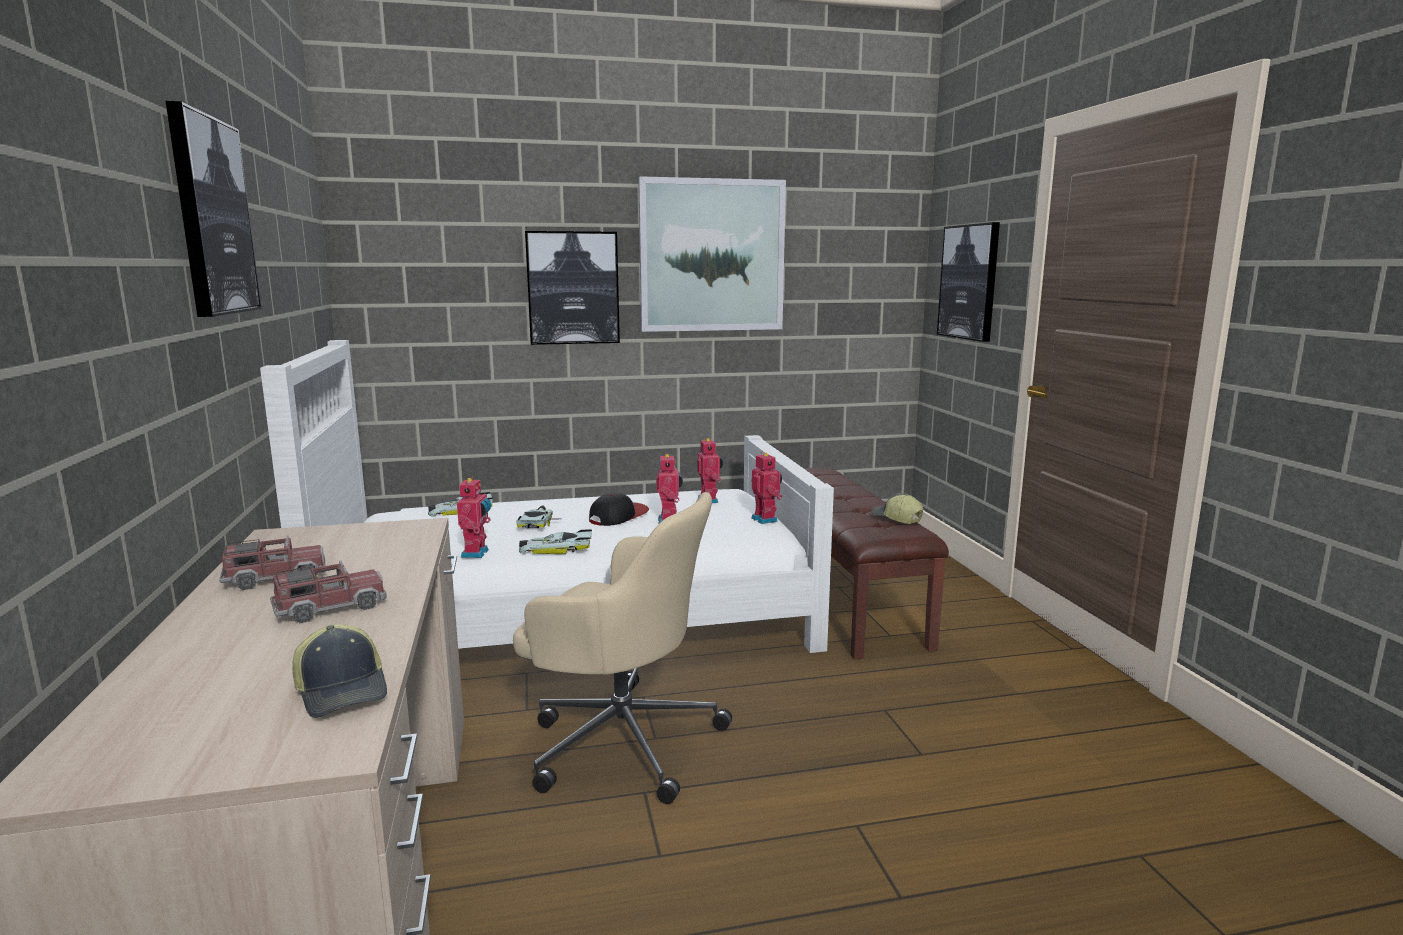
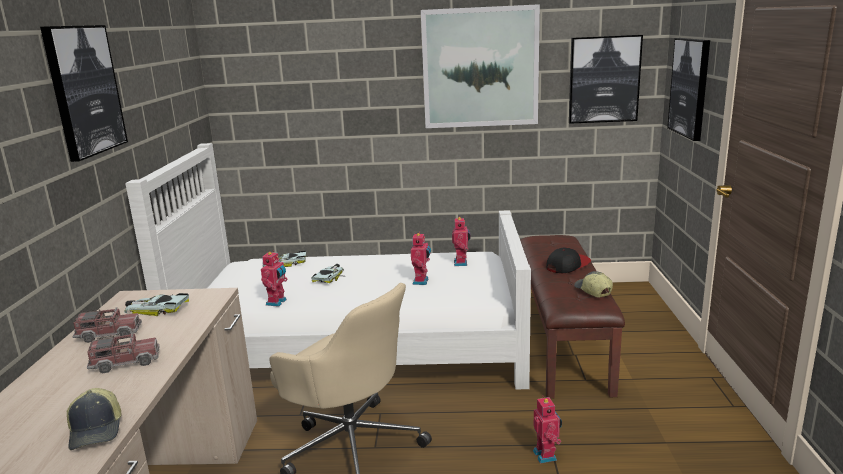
camera: 15 degrees right, 5 degrees up
(556, 548) = (331, 301): toy car -> toy car (156, 309)
(573, 288) = (373, 96): picture -> picture (604, 79)
(618, 516) = (388, 275): cap -> cap (567, 265)
(766, 519) = (494, 284): toy robot -> toy robot (546, 455)

